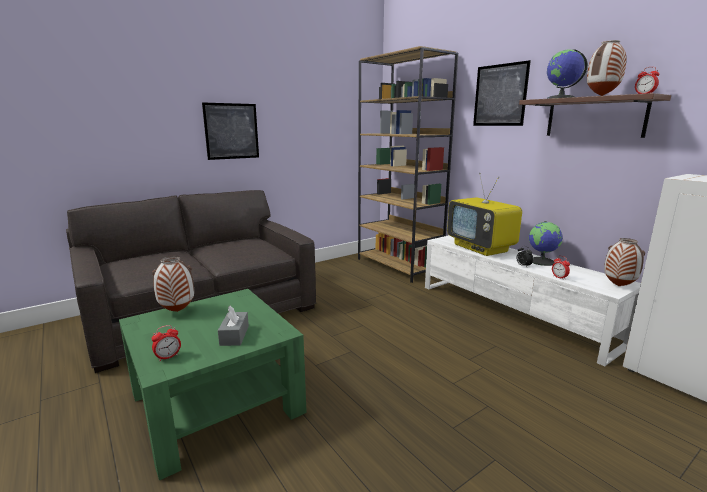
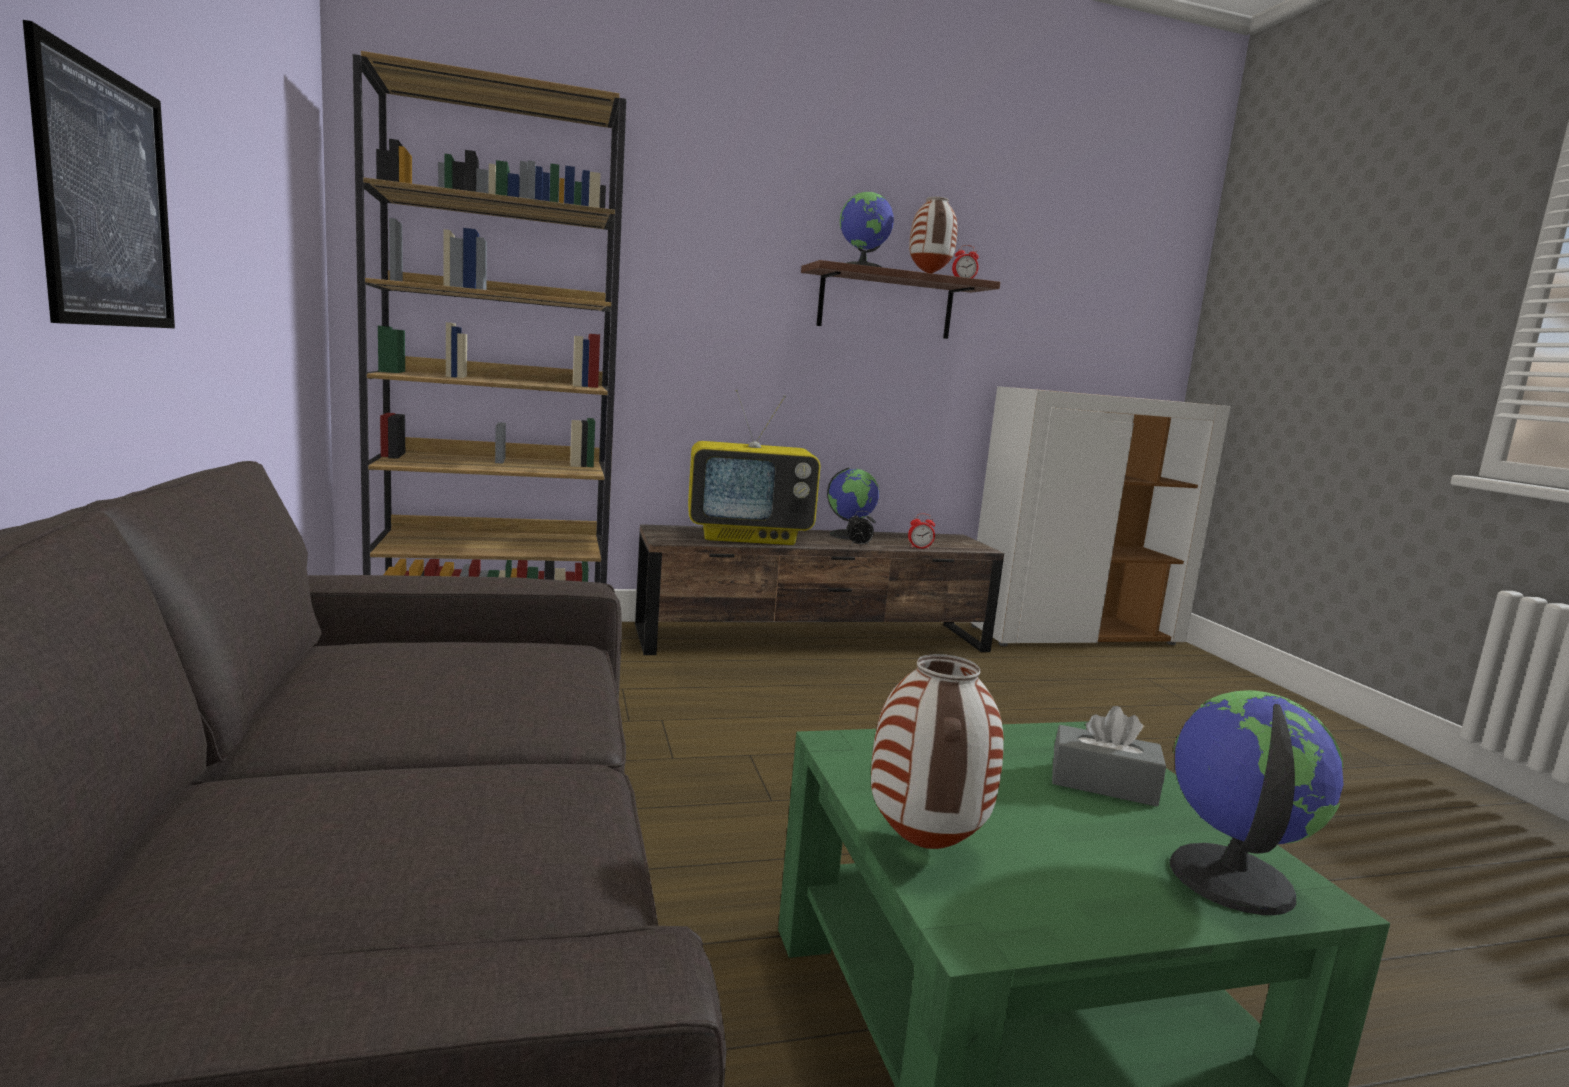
camera: 70 degrees left, 5 degrees down
(168, 357) = (1228, 878): alarm clock -> globe
(500, 95) = (722, 241): picture -> none
(512, 313) = (815, 638): white tv stand -> brown tv stand
(618, 286) = (965, 542): vase -> none

